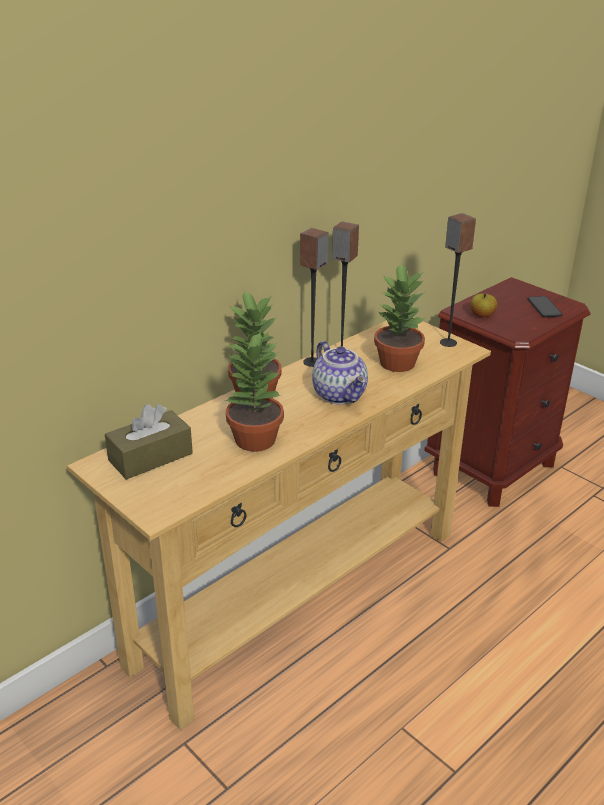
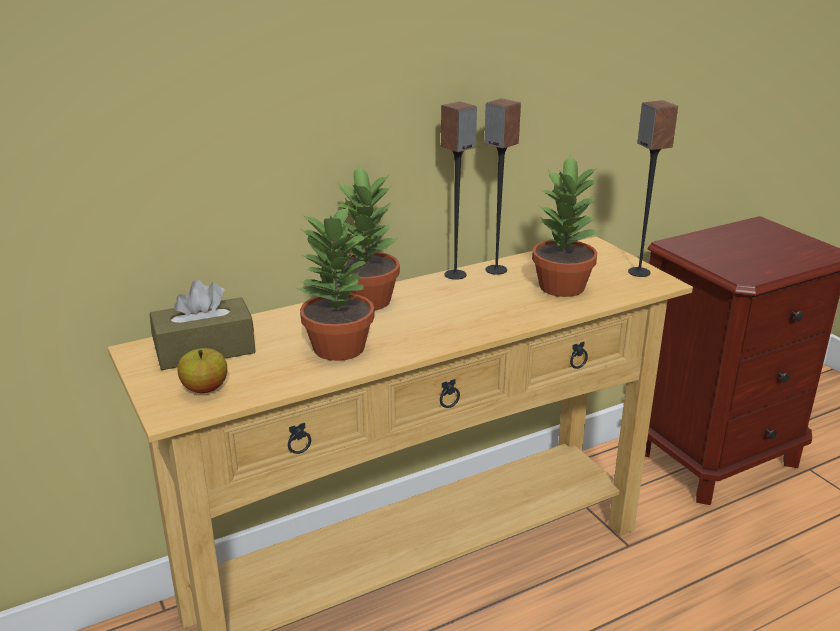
camera: 15 degrees right, 5 degrees down
(340, 395) = (471, 312): teapot -> none
(482, 316) = (703, 252): apple -> apple (205, 389)
(544, 307) = (791, 251): phone -> none

